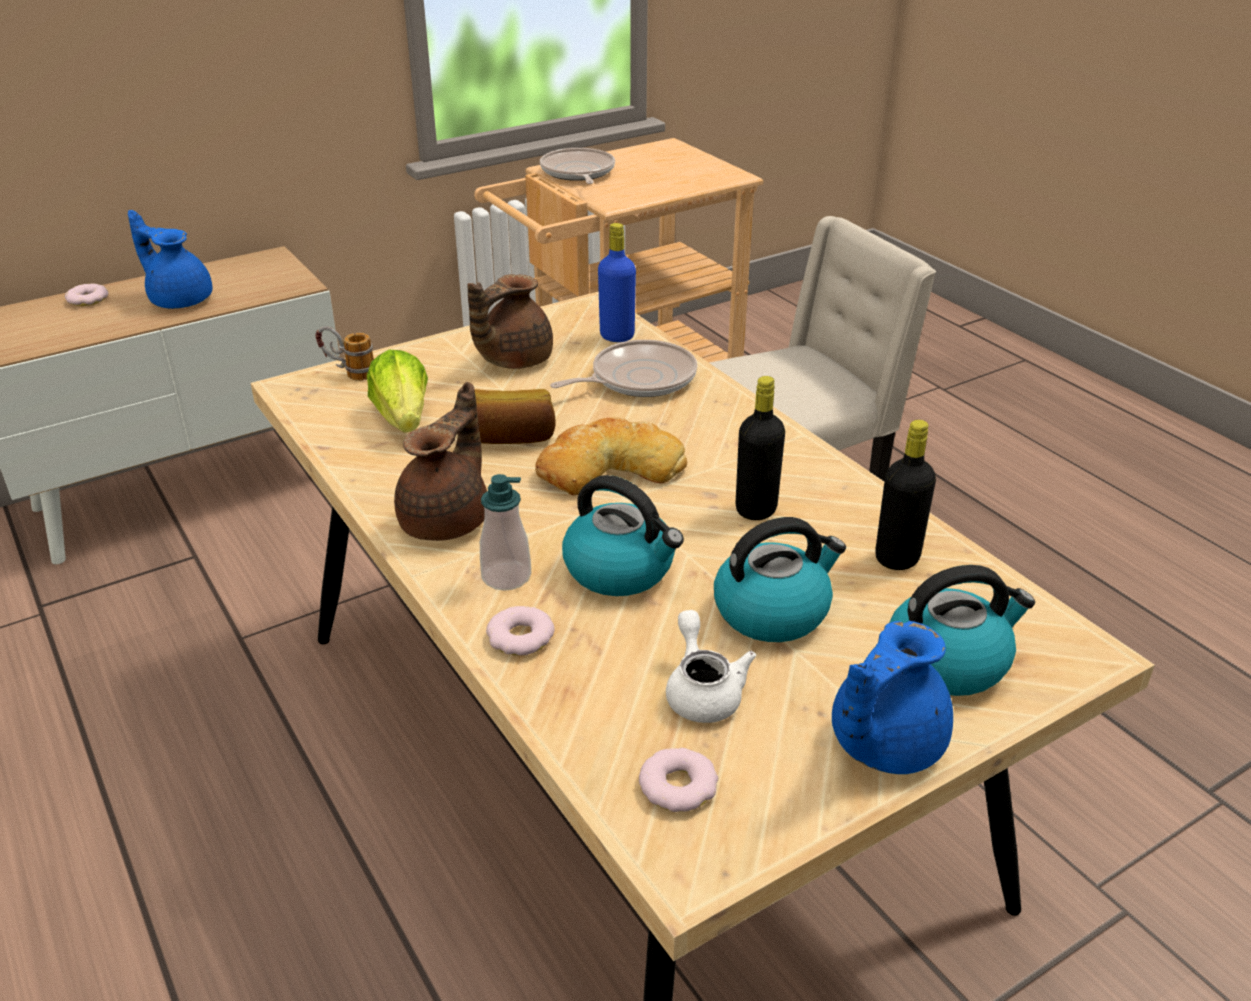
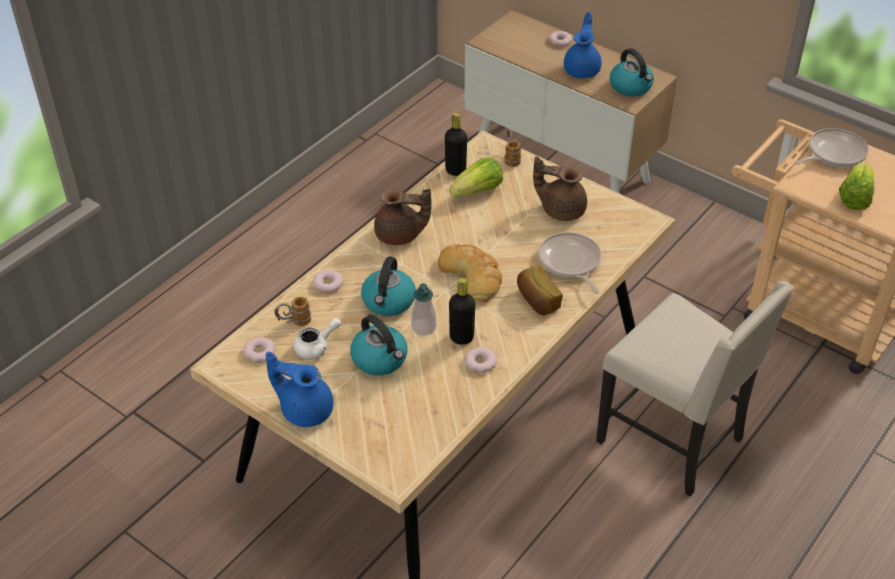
camera: 70 degrees right, 10 degrees up
(506, 576) = (367, 267): soap dispenser -> soap dispenser (423, 327)
(511, 438) = (480, 233): bread -> bread (537, 300)
(610, 711) = (294, 323): none -> mug
(617, 336) = (616, 241): blue bottle -> none
(638, 379) = (570, 263): frying pan -> frying pan turned 150 degrees counterclockwise
(661, 182) = (854, 197): none -> lettuce
(824, 503) = (480, 362): none -> donut
(897, 558) = (444, 397): black bottle -> black bottle (455, 170)
(948, 661) = (369, 426): kettle -> kettle (631, 87)

